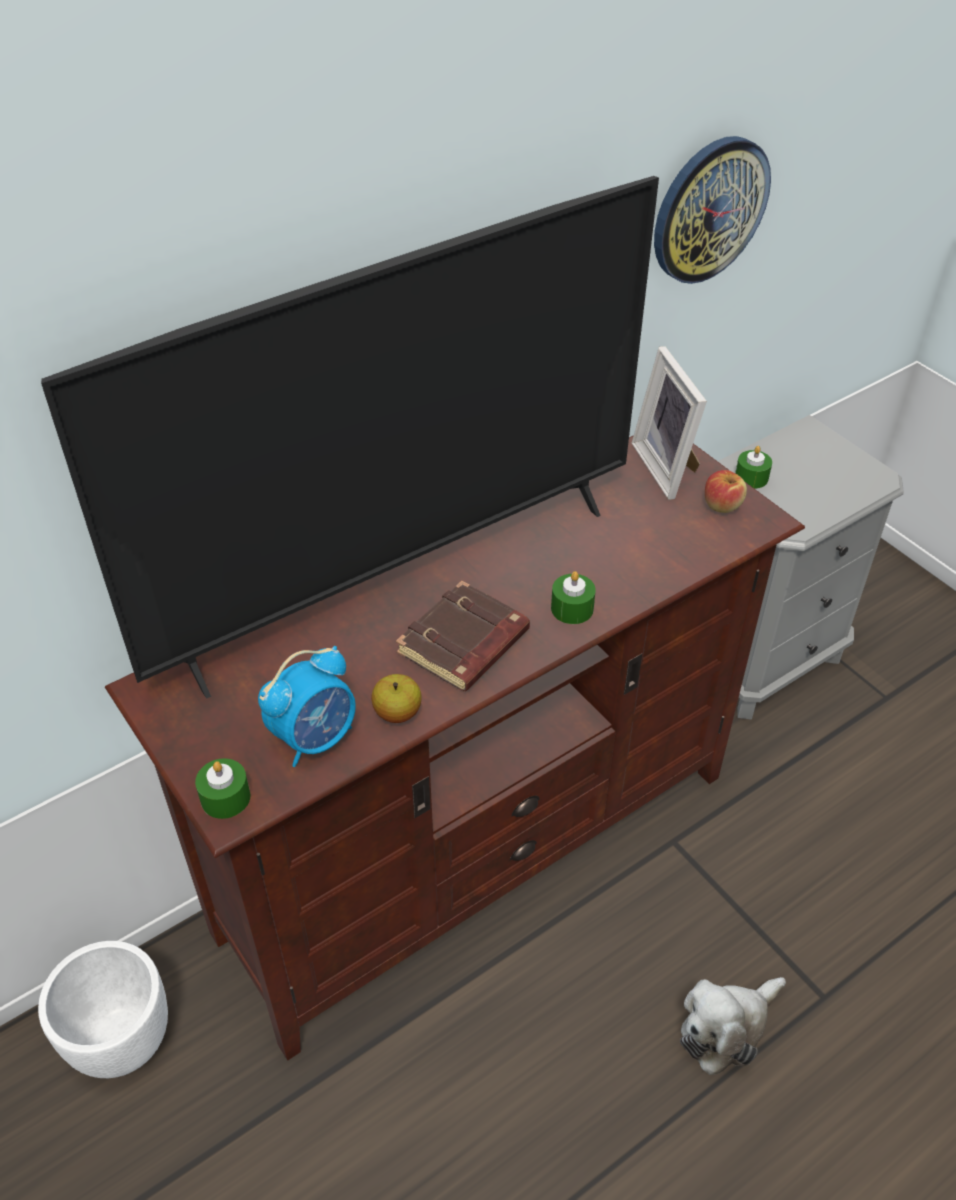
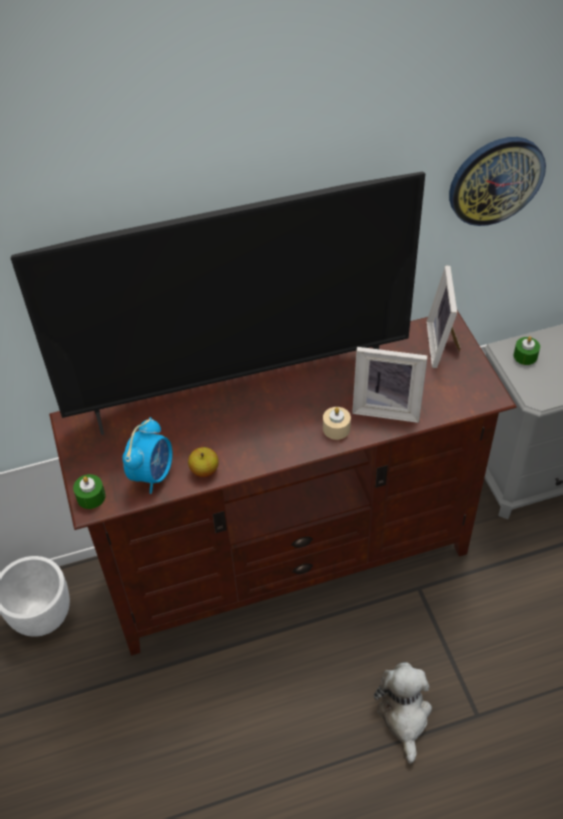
camera: 20 degrees right, 5 degrees up
(315, 738) = (152, 474): alarm clock -> alarm clock turned 45 degrees counterclockwise
(464, 644) = (260, 437): brown book -> none
(572, 608) = (336, 428): green candle -> beige candle
(631, 564) = (387, 407): none -> picture frame
(722, 505) = (466, 379): apple -> none
(726, 1028) = (404, 715): plush toy -> plush toy turned 105 degrees clockwise

